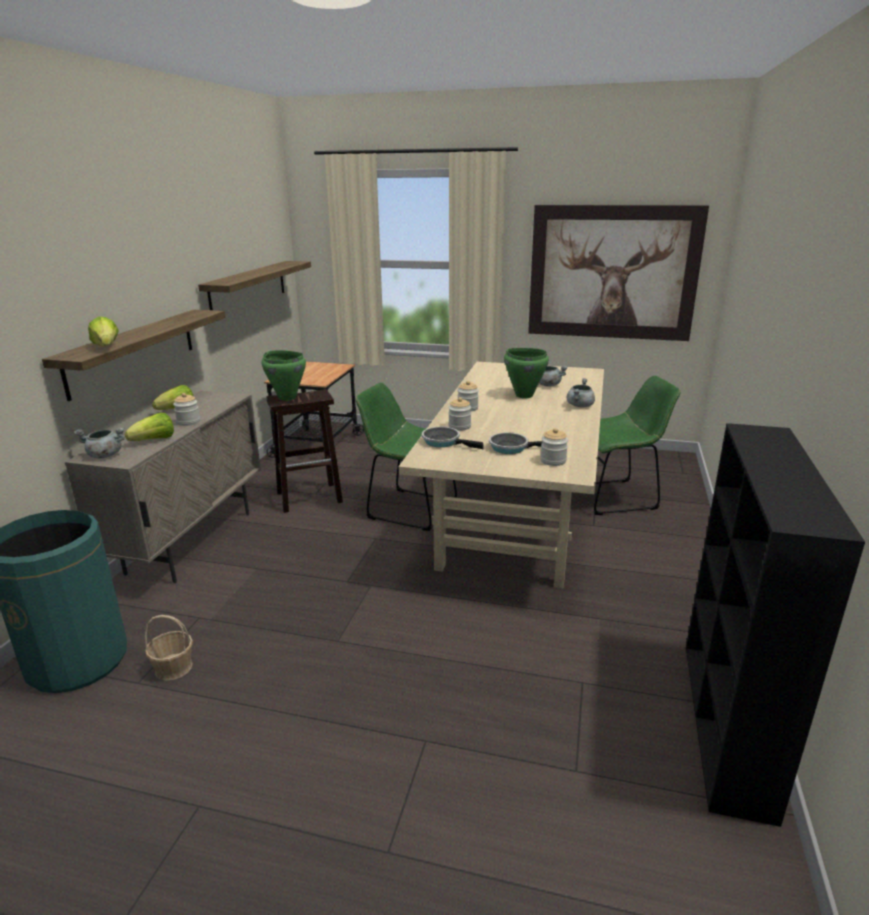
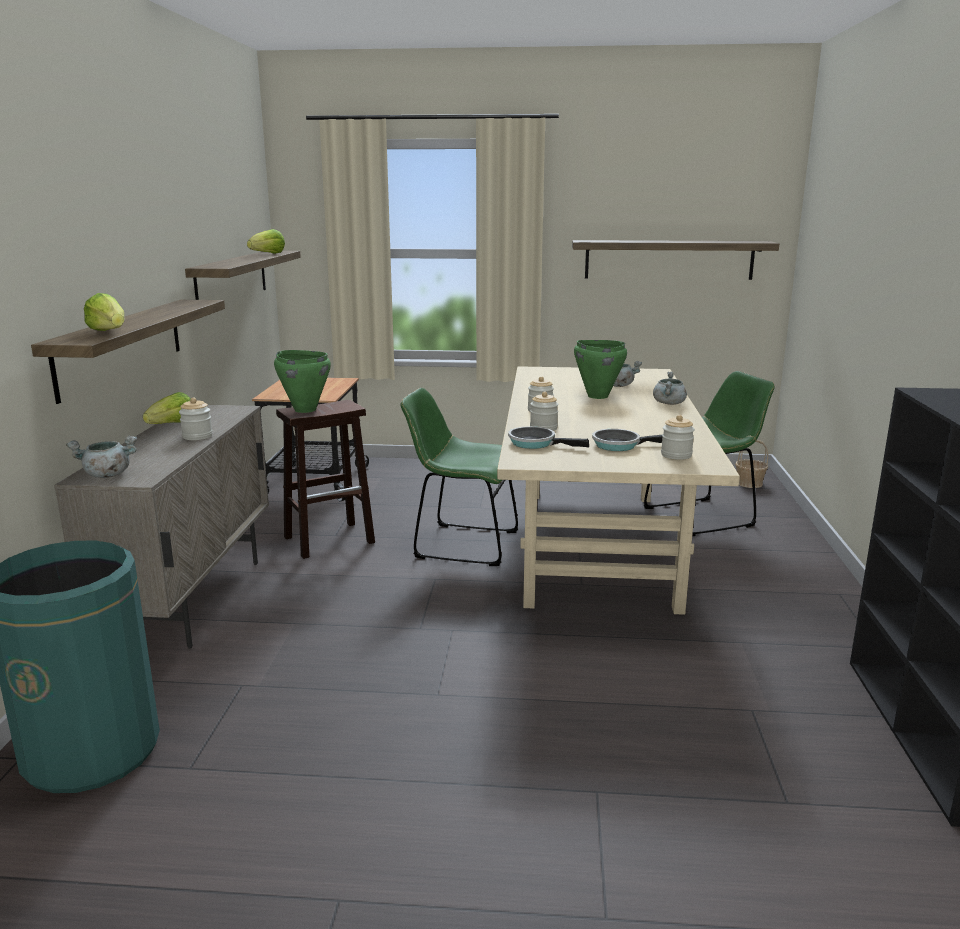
camera: 10 degrees left, 5 degrees down
(154, 440) = (165, 457): lettuce -> lettuce (268, 254)
(173, 667) = (232, 745): basket -> basket (749, 483)
(612, 273) = (668, 259): picture -> shelf

